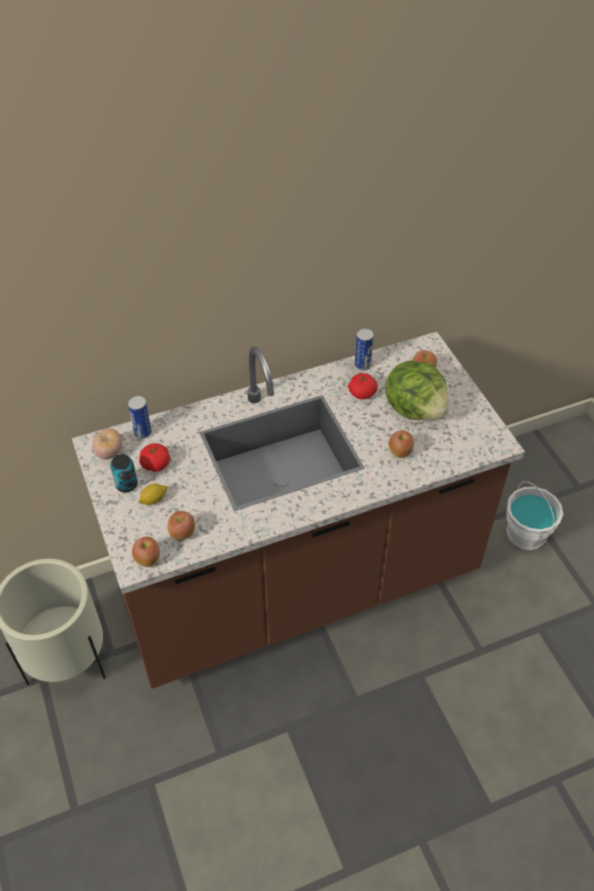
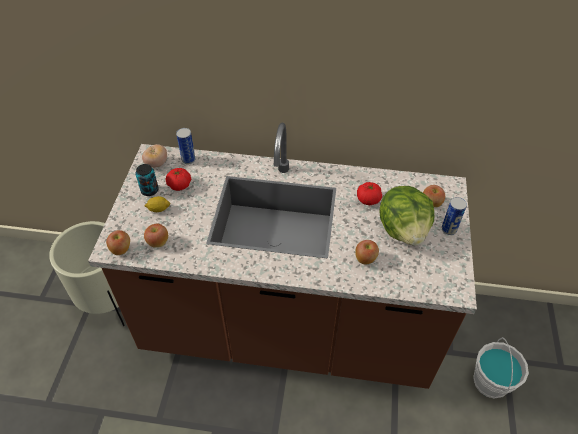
camera: 30 degrees right, 0 degrees up
(362, 365) = (384, 178): can -> can (449, 229)

